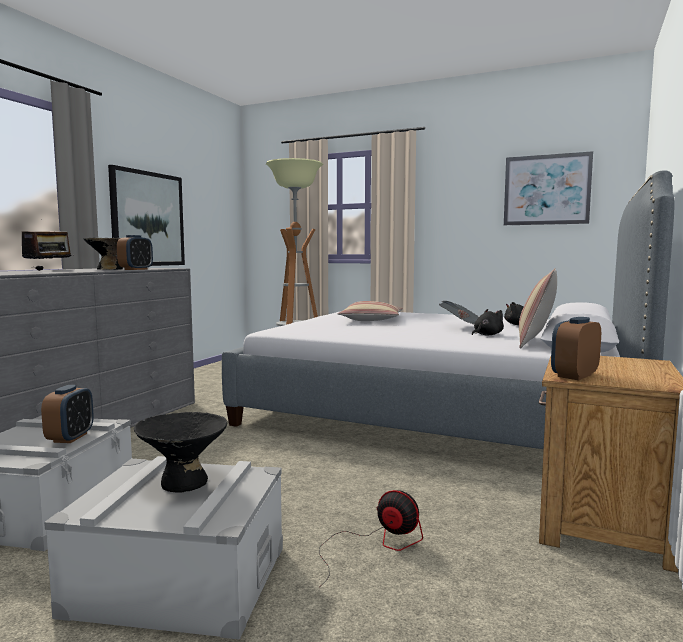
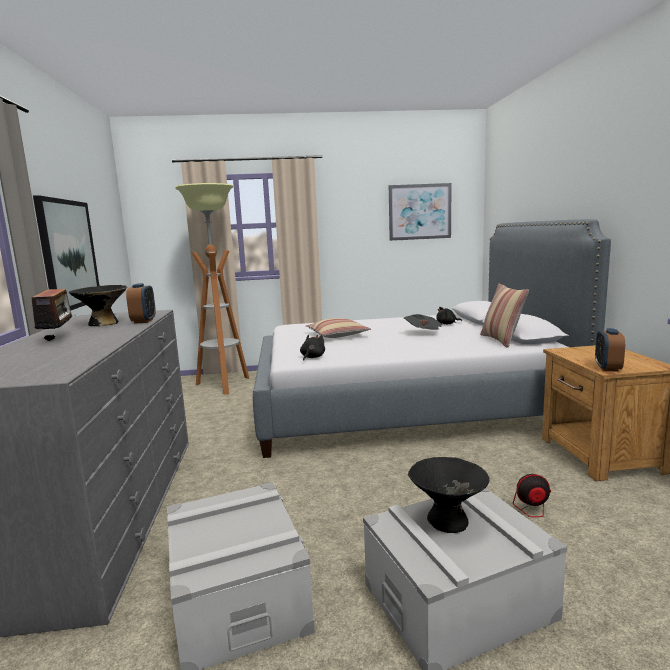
camera: 30 degrees left, 5 degrees up
(70, 438) = (262, 518): alarm clock -> none
(486, 335) = (455, 338): black plush toy -> black plush toy (312, 357)

